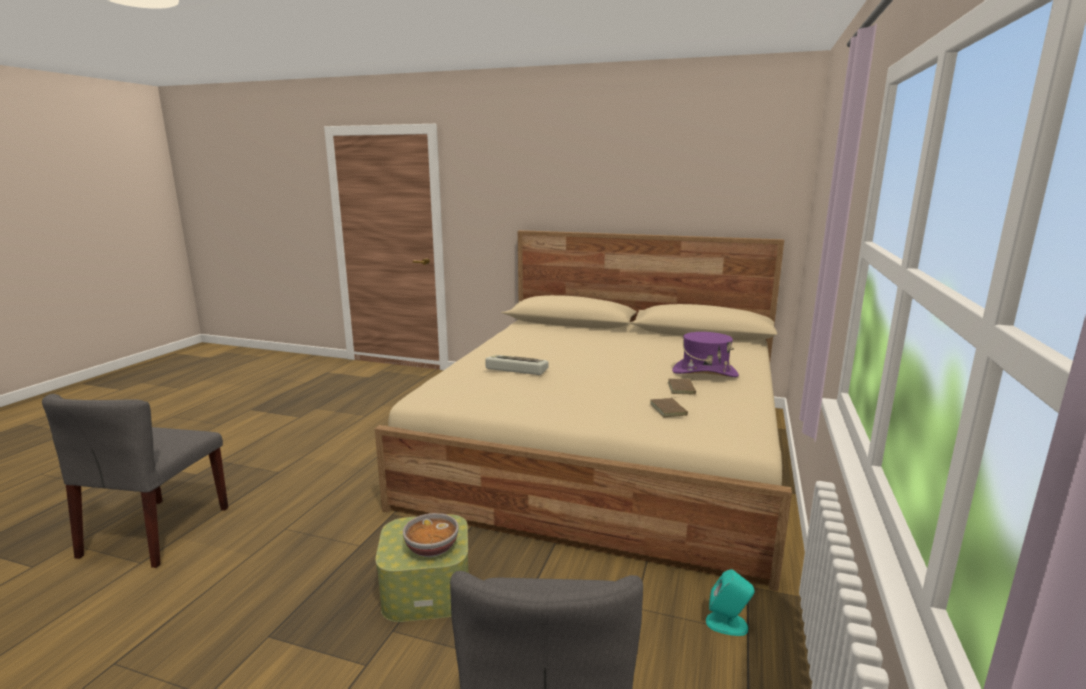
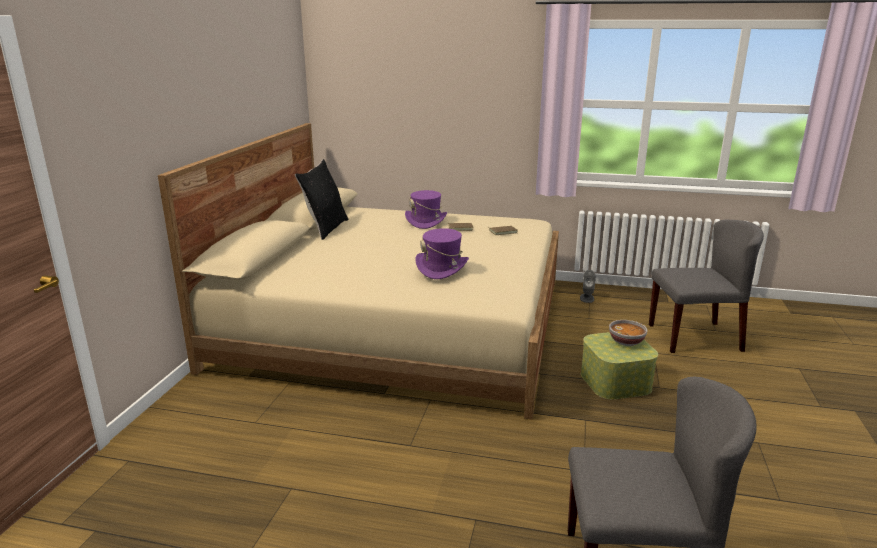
camera: 95 degrees left, 5 degrees up
(515, 369) = (442, 268): keyboard -> purple hat
(661, 337) = (325, 228): none -> black pillow
(727, 624) = (587, 298): turquoise speaker -> grey speaker

